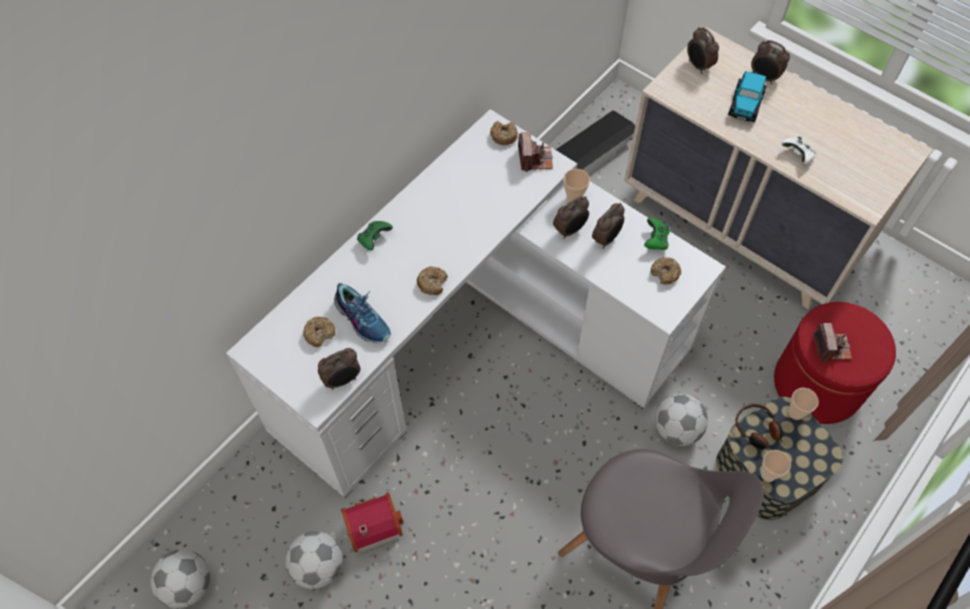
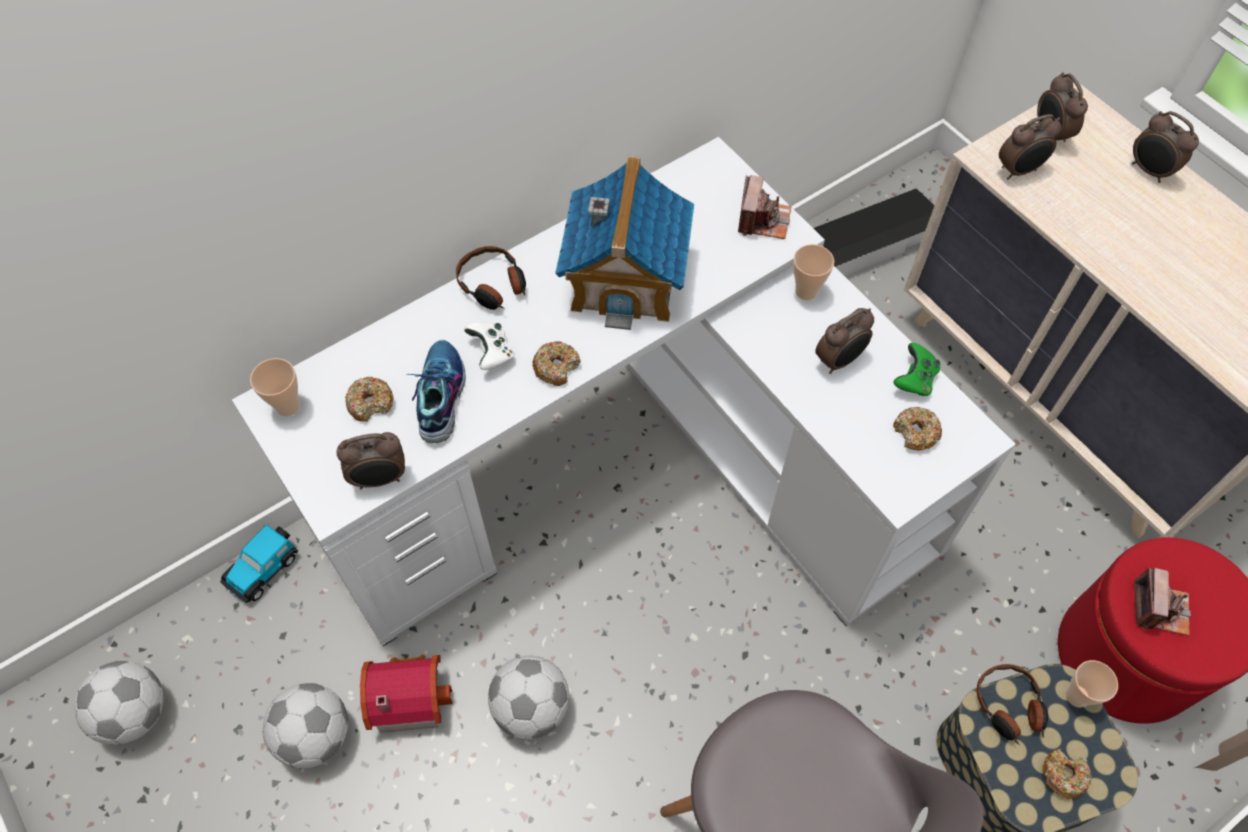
camera: 15 degrees right, 0 degrees up
(363, 319) = (439, 396): shoe -> shoe turned 150 degrees counterclockwise
(374, 239) = (493, 285): green game controller -> headphones
(459, 215) = (626, 277): none -> toy house
(503, 136) = (726, 178): donut -> donut (1063, 775)
(570, 230) = (787, 336): alarm clock -> alarm clock (1019, 171)
(676, 429) = (888, 669): football -> football (531, 707)
(745, 104) = (1109, 205): toy car -> toy car (264, 568)
(768, 474) = (1008, 782): cup -> cup (287, 406)
(797, 155) = (1174, 298): white game controller -> white game controller (492, 353)

